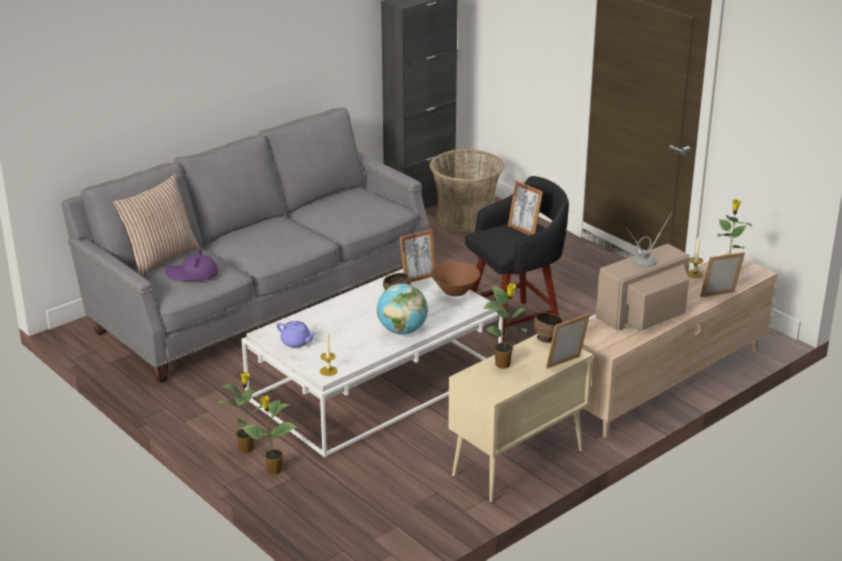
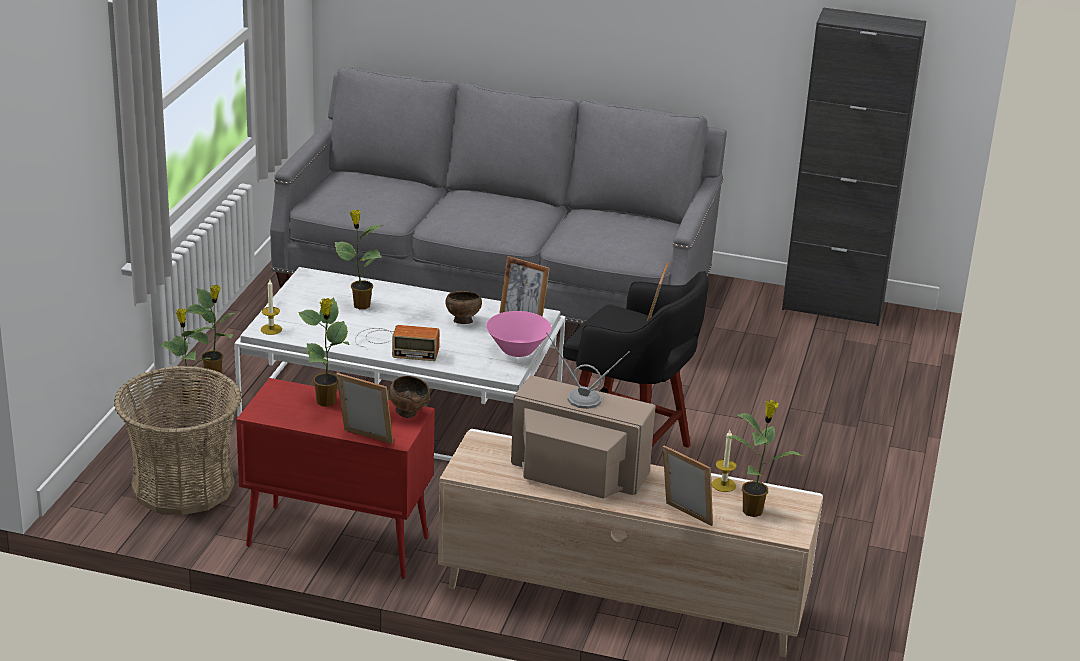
camera: 55 degrees right, 0 degrees up
(160, 258) = (381, 176): pillow -> none
(192, 274) = (362, 198): purple hat -> none
(296, 342) = (309, 296): purple teapot -> none
(332, 327) = (360, 305): none -> potted plant
(402, 331) = (395, 345): globe -> radio
(455, 291) = (517, 350): brown bowl -> pink bowl
(466, 221) = (831, 350): basket -> basket (183, 486)
(517, 464) = (335, 541): beige cabinet -> red cabinet

